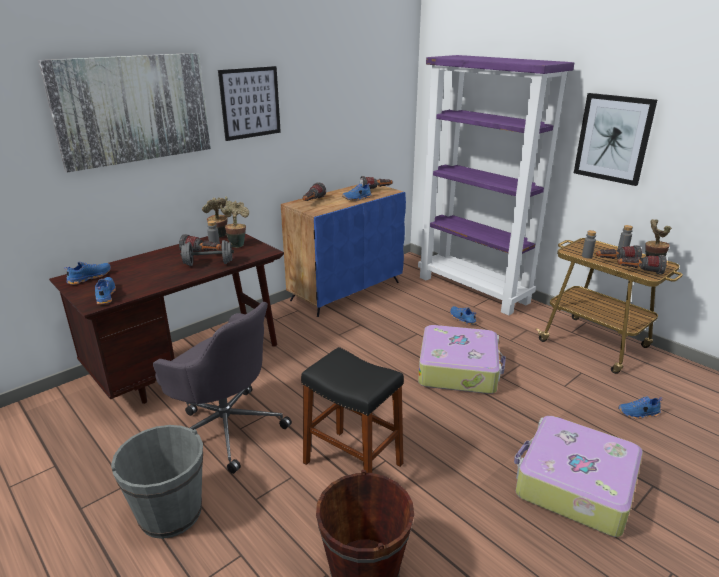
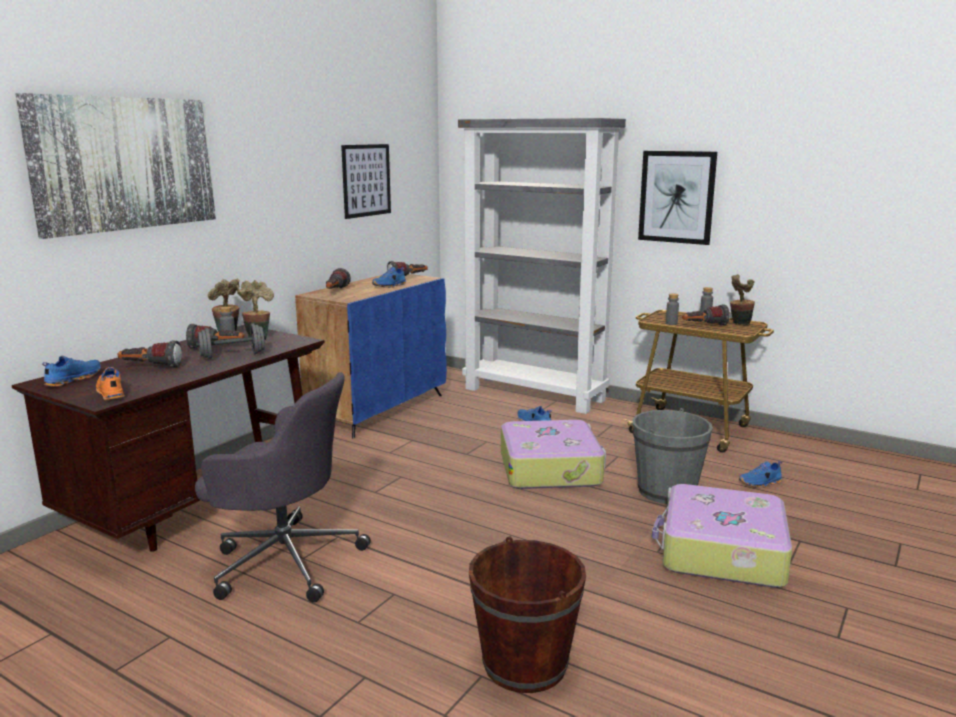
camera: 15 degrees left, 10 degrees down
(105, 295) = (110, 392): blue shoe -> orange shoe
(171, 513) = (249, 654): grey bucket -> grey bucket (666, 491)
(250, 103) = (260, 166): picture -> picture (366, 180)
(353, 463) = (465, 570): black stool -> none
(474, 290) = (535, 394): purple bookcase -> grey bookcase
(639, 272) = (731, 331): flashlight -> flashlight (151, 367)

